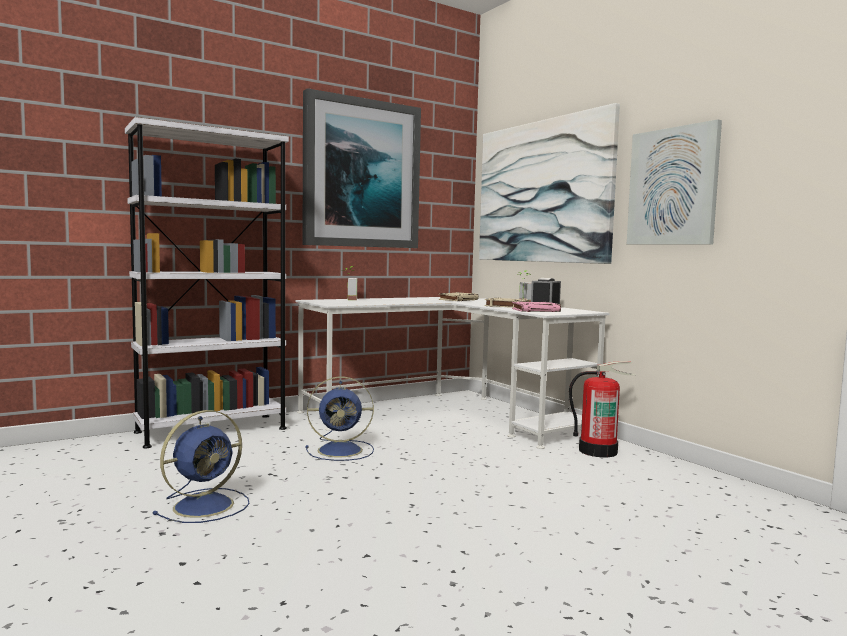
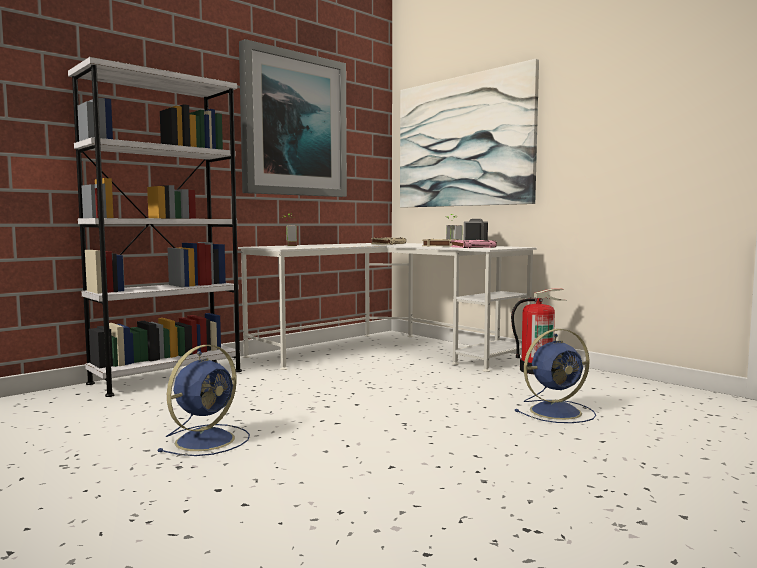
camera: 10 degrees left, 0 degrees up
(342, 450) = (308, 385): blue fan -> blue fan (557, 411)
(673, 186) = (593, 132): picture -> none

